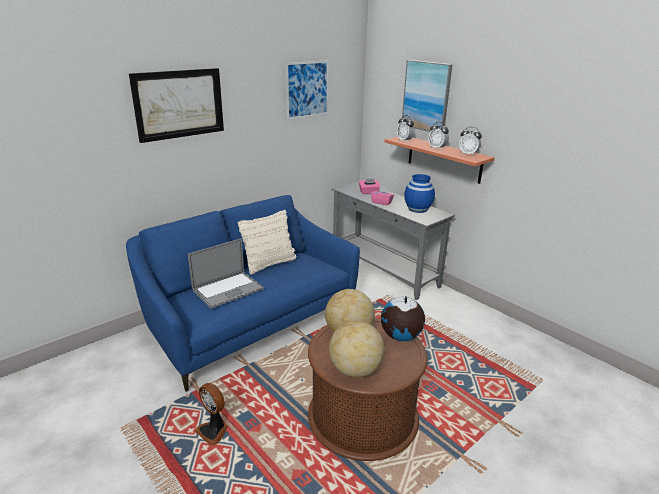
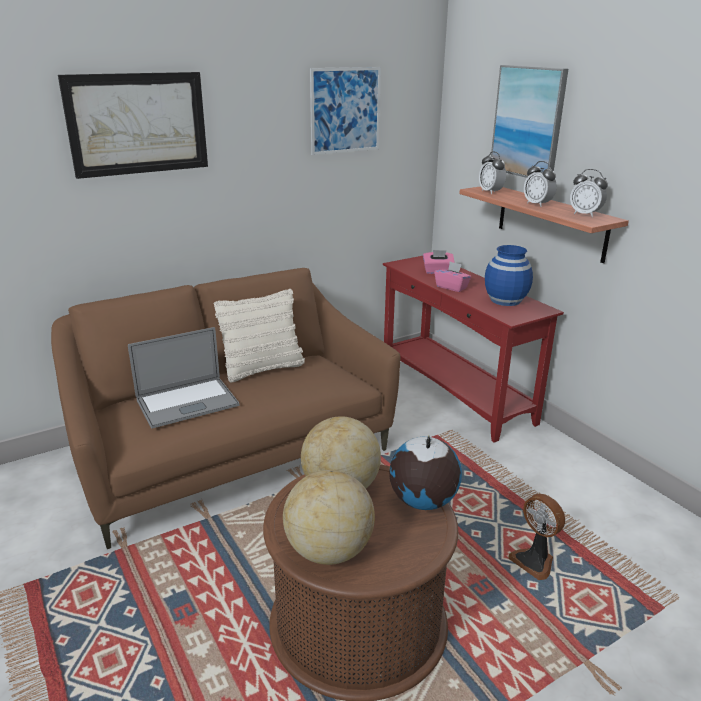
camera: 10 degrees right, 0 degrees up
(213, 431) = (125, 616): fan -> fan (534, 561)
(248, 321) = (230, 452): blue sofa -> brown sofa
(384, 270) = (455, 392): grey console table -> red console table

